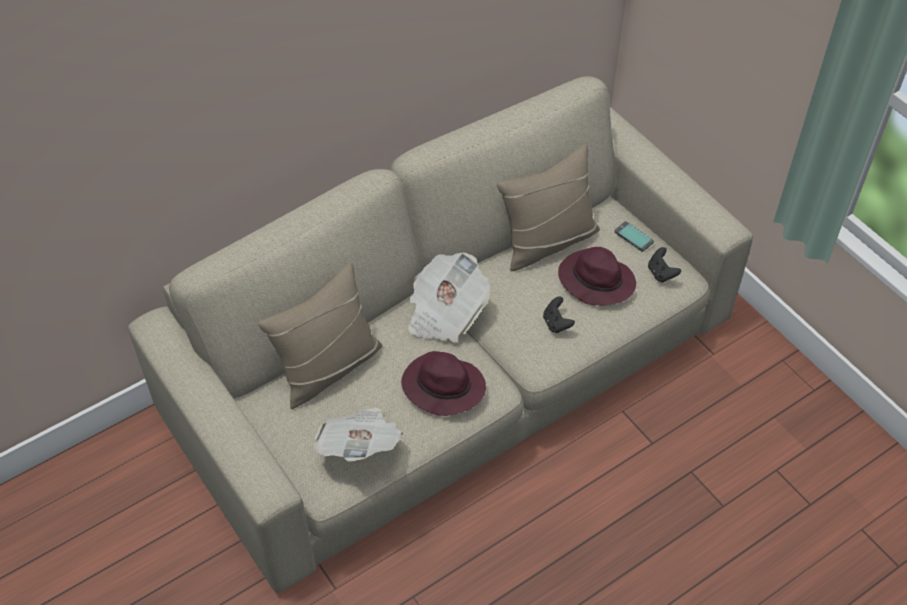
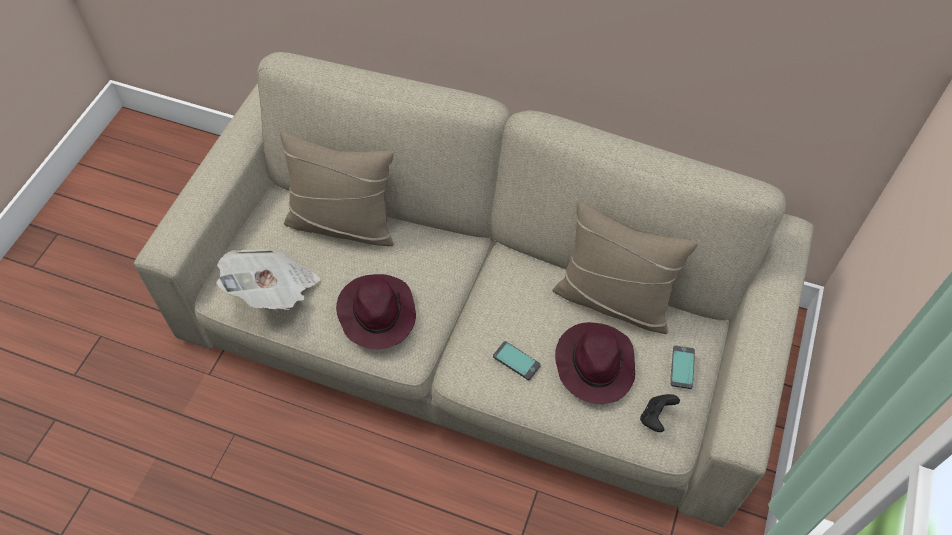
camera: 55 degrees right, 5 degrees up
(445, 313) = (463, 269): newspaper -> none
(556, 323) = (516, 361): black game controller -> phone

